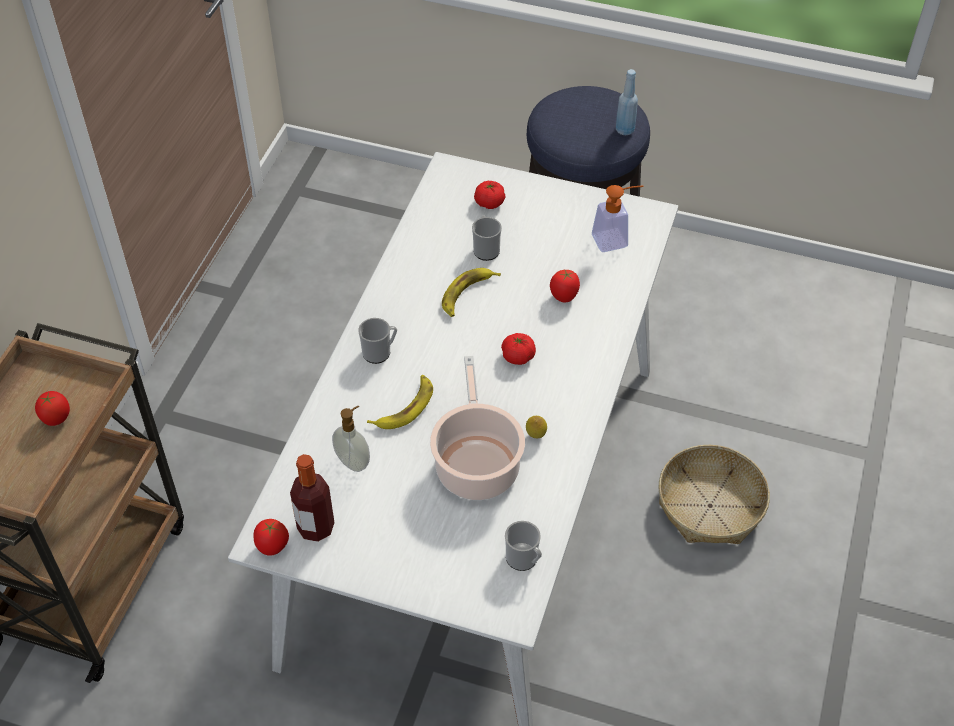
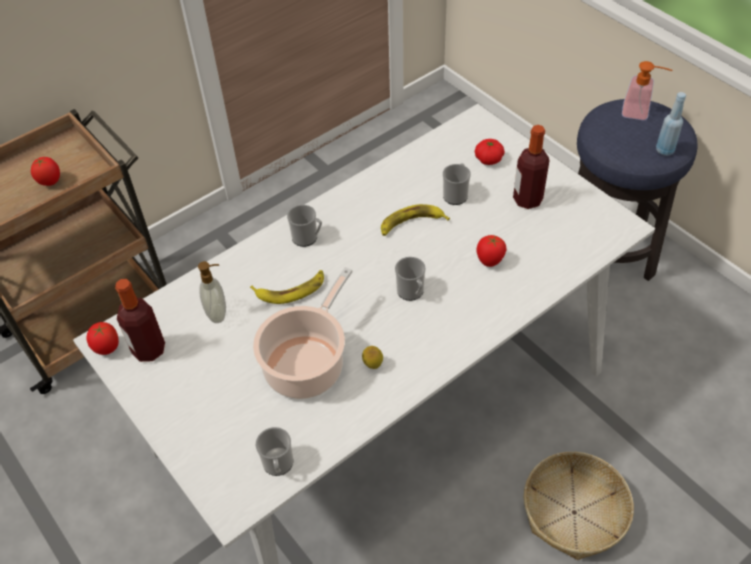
camera: 35 degrees right, 0 degrees up
(518, 356) = (411, 292): tomato -> mug
(553, 226) = (527, 199): none -> bottle
(616, 239) = (574, 233): soap dispenser -> soap dispenser (640, 113)

